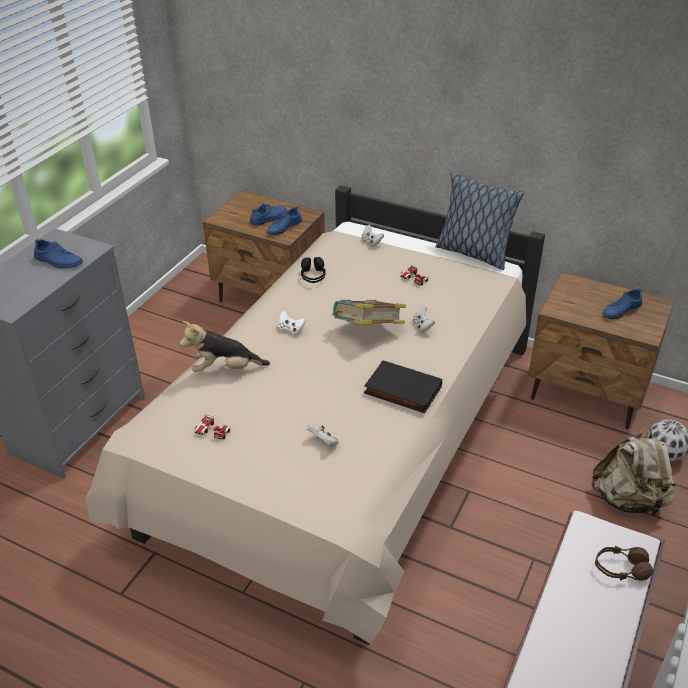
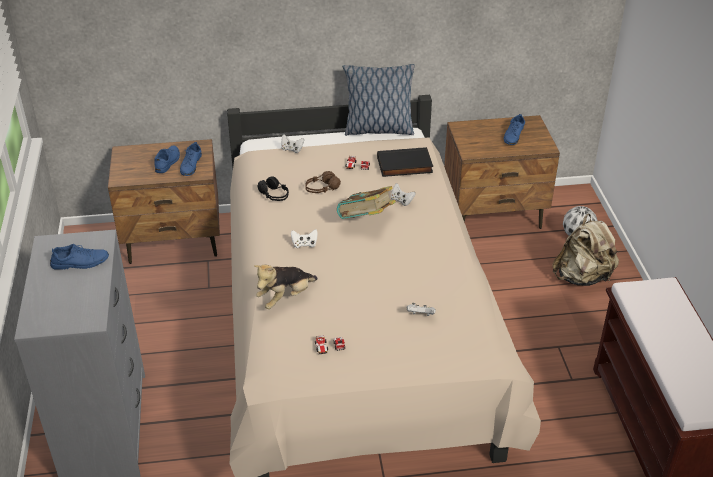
camera: 35 degrees left, 0 degrees up
(401, 391) = (436, 254): black book -> black book (404, 166)
(620, 569) = (671, 305): brown headphones -> brown headphones (322, 189)

